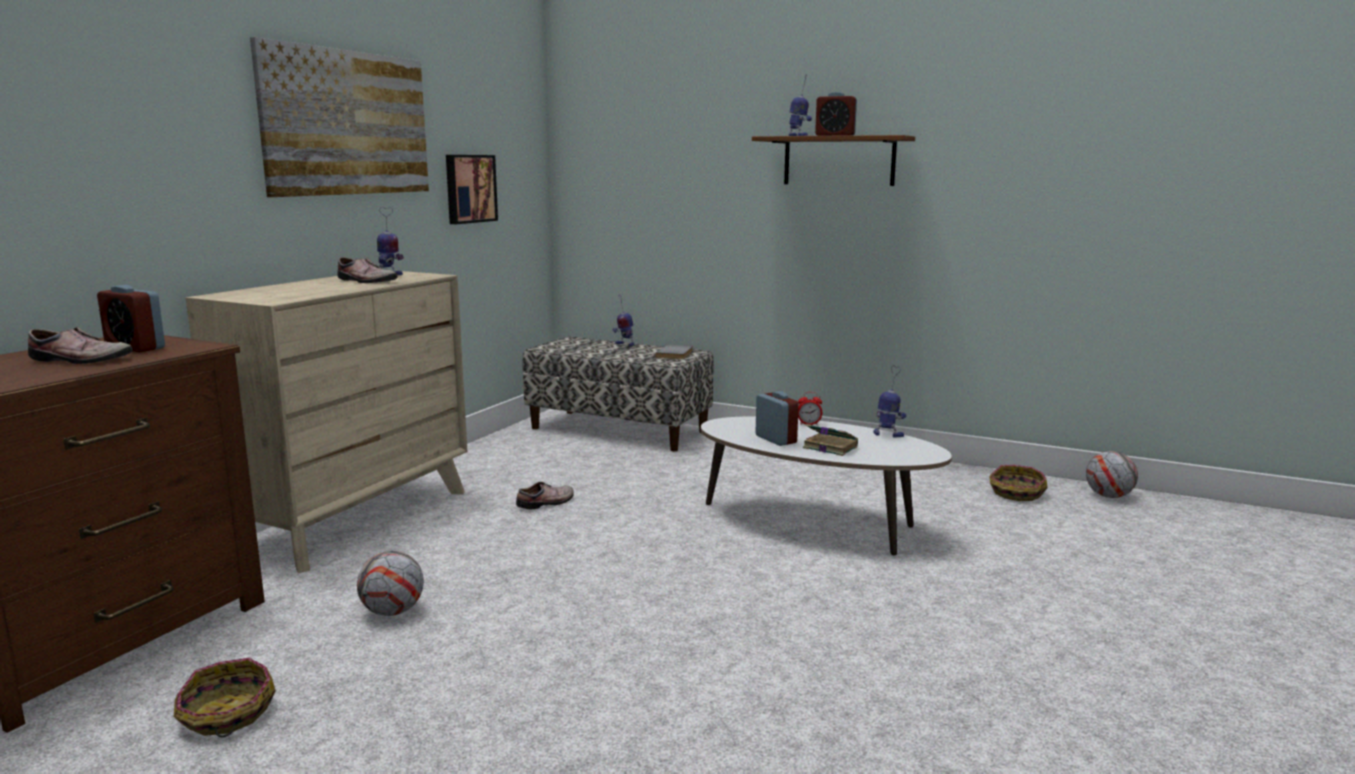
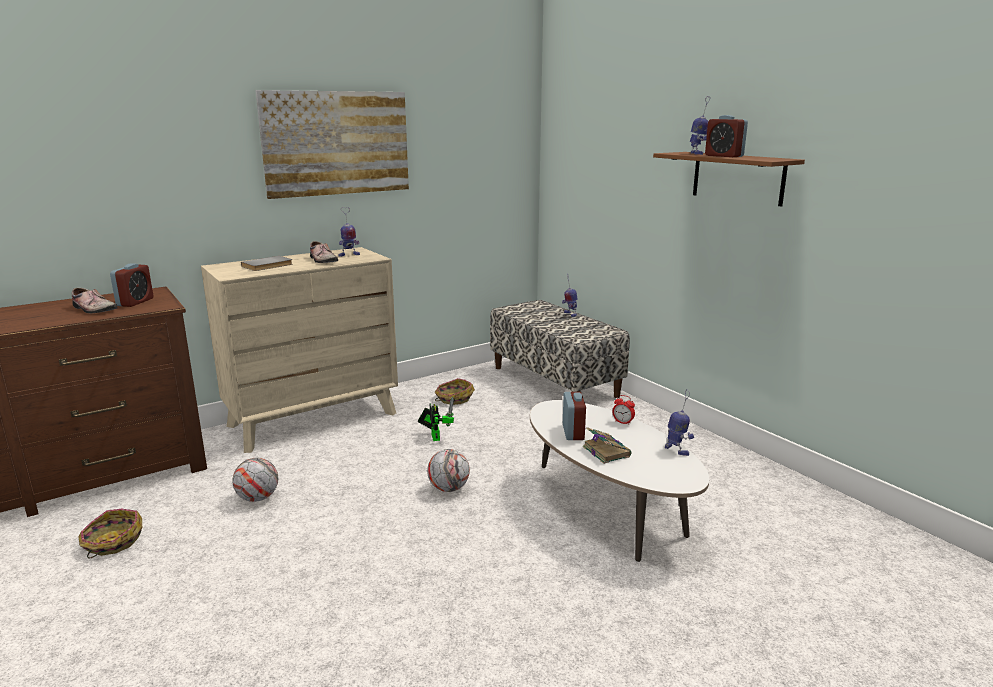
camera: 30 degrees right, 5 degrees up
(135, 348) = (135, 302): alarm clock -> alarm clock turned 135 degrees counterclockwise
(469, 188) = (451, 185): picture -> none
(547, 503) = (435, 436): shoe -> toy robot
(676, 354) = (595, 330): grey book -> grey book (268, 265)
(1016, 493) = (837, 531): basket -> basket (453, 398)
(1108, 496) = (943, 563): football -> football (449, 488)

